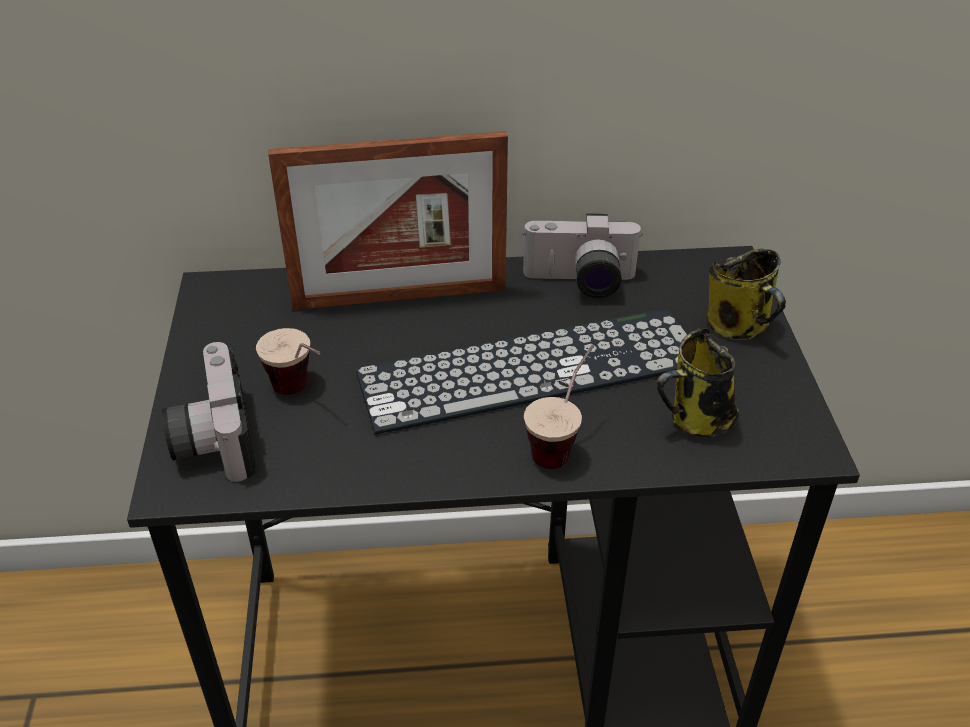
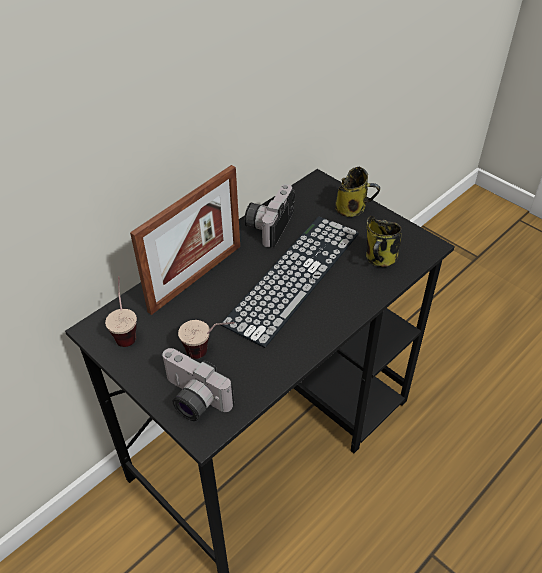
camera: 40 degrees left, 5 degrees up
(562, 442) = (342, 301): cup -> cup (126, 330)
(580, 283) = (268, 224): camera -> camera turned 150 degrees clockwise

